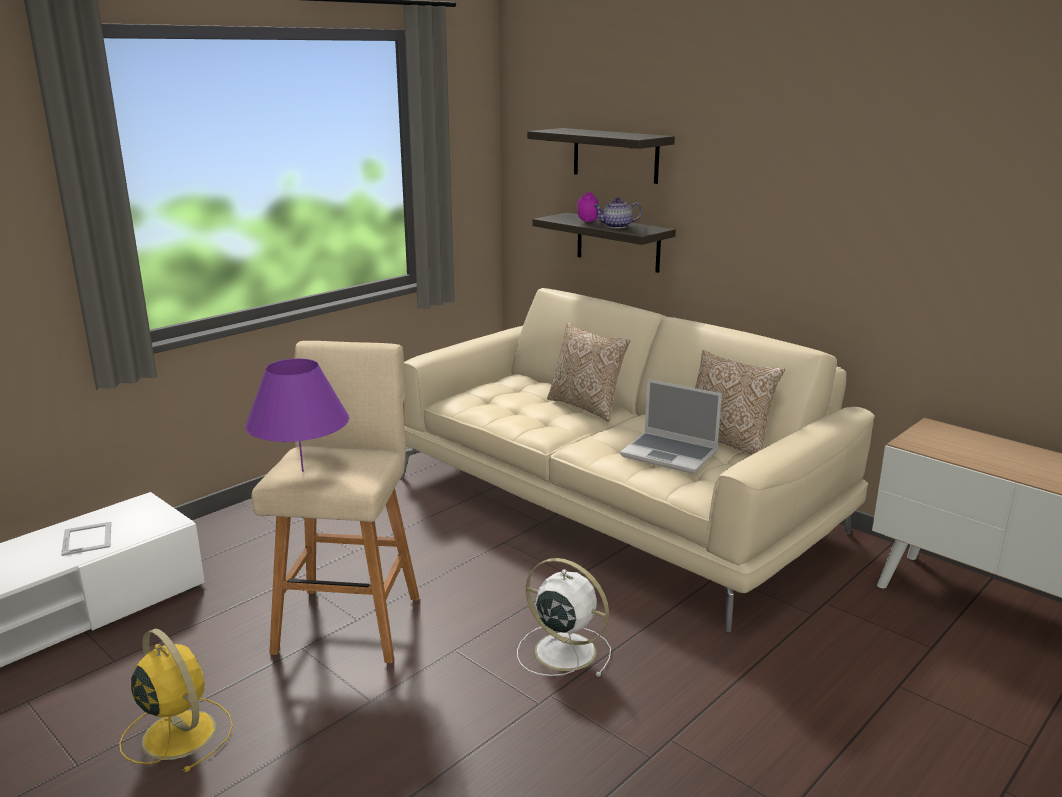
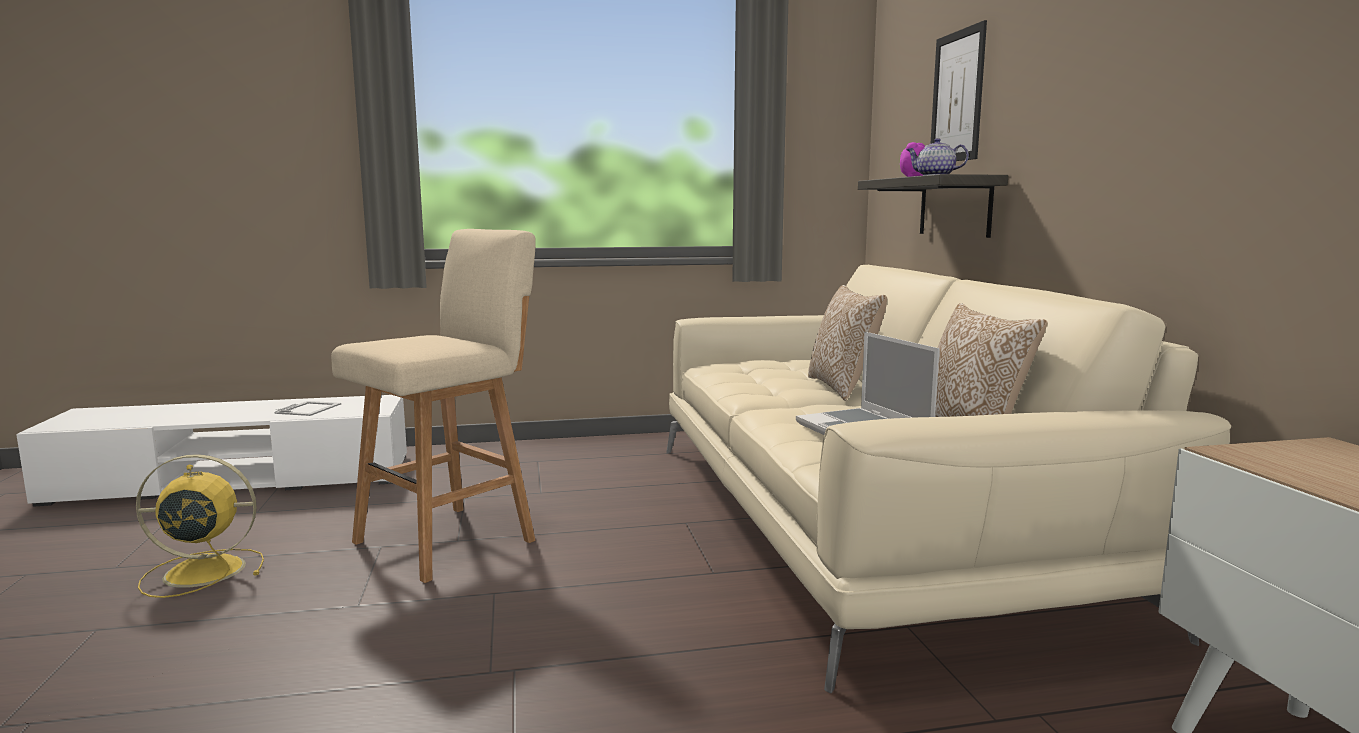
camera: 35 degrees right, 10 degrees down
(177, 733) = (201, 572): yellow fan -> yellow fan turned 90 degrees counterclockwise
(302, 471) = (385, 341): purple table lamp -> none
(562, 650) = (593, 633): white fan -> none
(615, 155) = (957, 96): shelf -> picture

